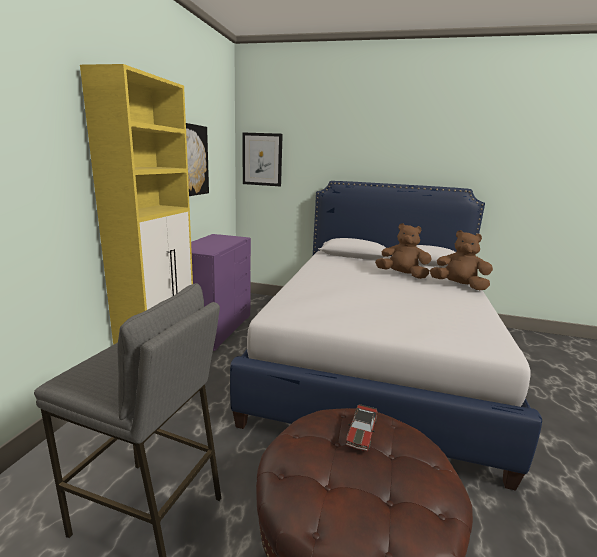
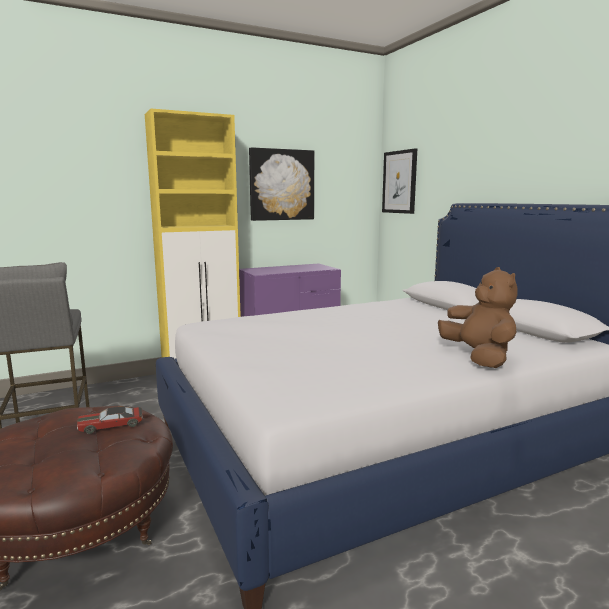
camera: 50 degrees right, 5 degrees down
(402, 275) = (436, 331): brown plush toy -> none

